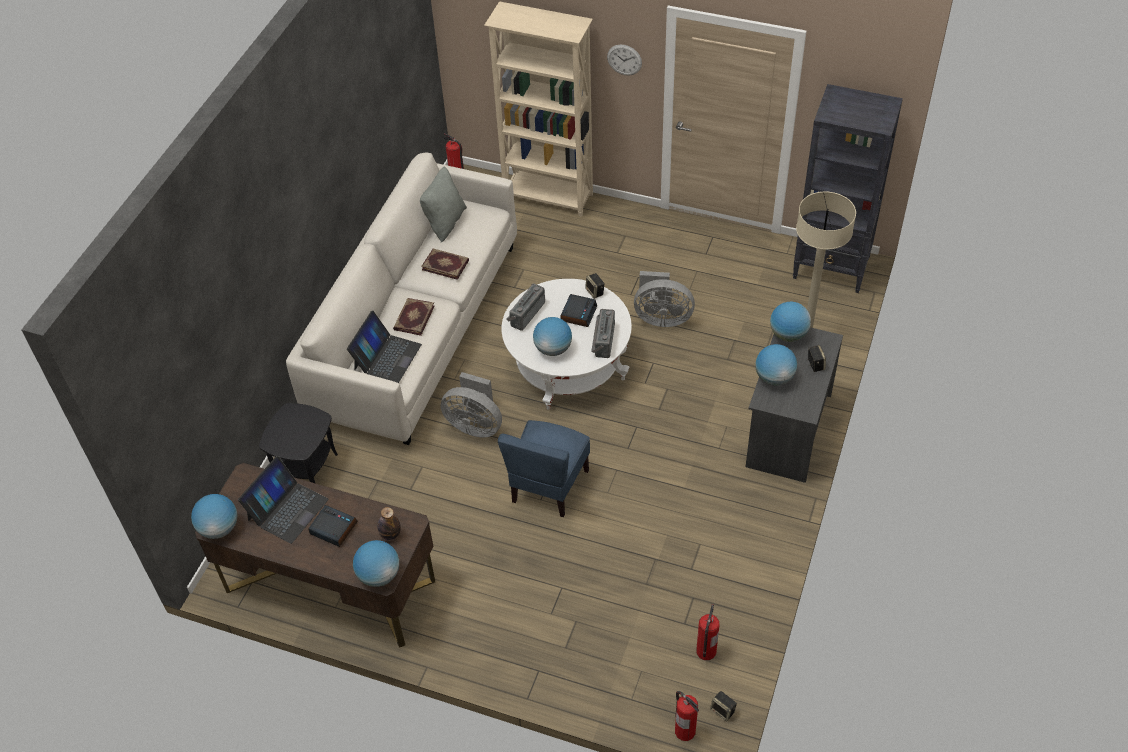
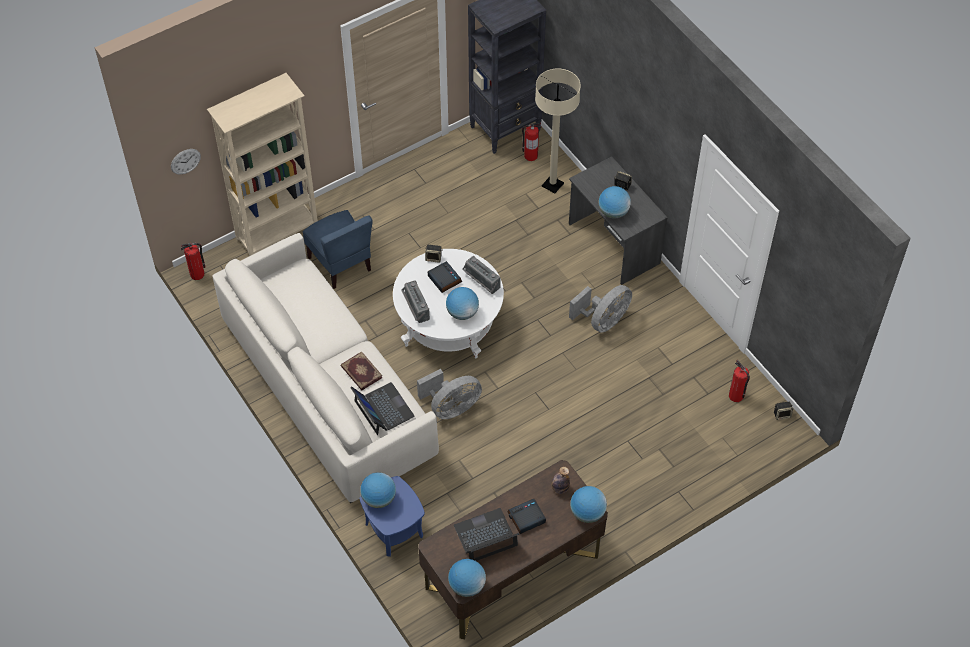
camera: 55 degrees left, 5 degrees up
(287, 509) = (486, 536): laptop -> laptop turned 90 degrees counterclockwise
(306, 466) = (394, 530): black side table -> blue side table
(445, 222) = (283, 299): grey pillow -> none
(445, 264) = (327, 324): book -> none
(549, 486) = (542, 398): blue chair -> blue chair (340, 263)
(624, 60) = (313, 86): wall clock -> wall clock (185, 161)
(661, 317) = (458, 244): grey fan -> grey fan (603, 321)
(684, 730) = (780, 442): fire extinguisher -> fire extinguisher (530, 156)
(788, 334) = (586, 181): globe -> globe (378, 498)

